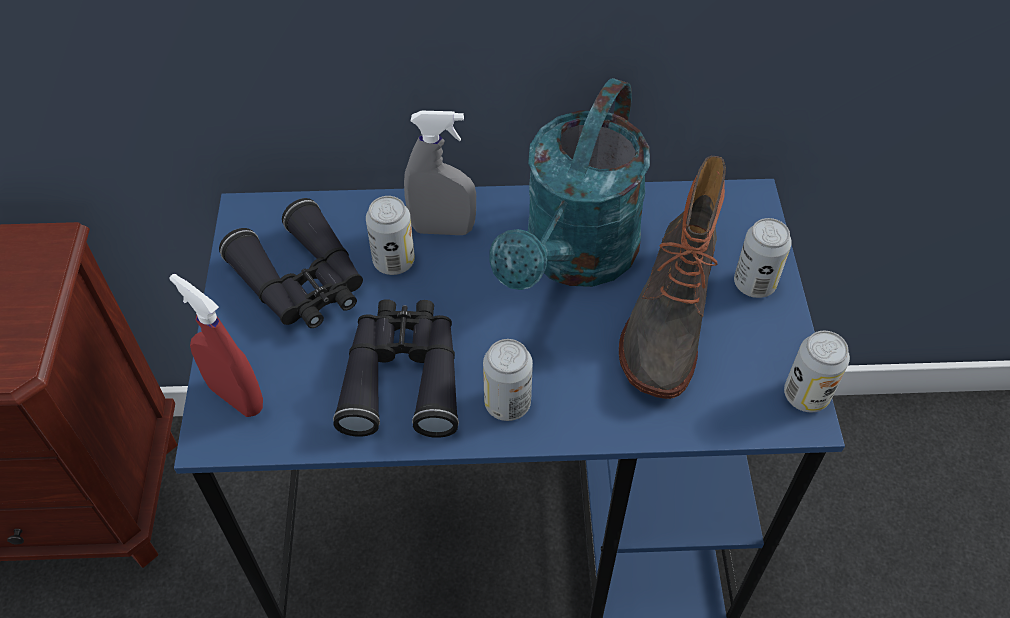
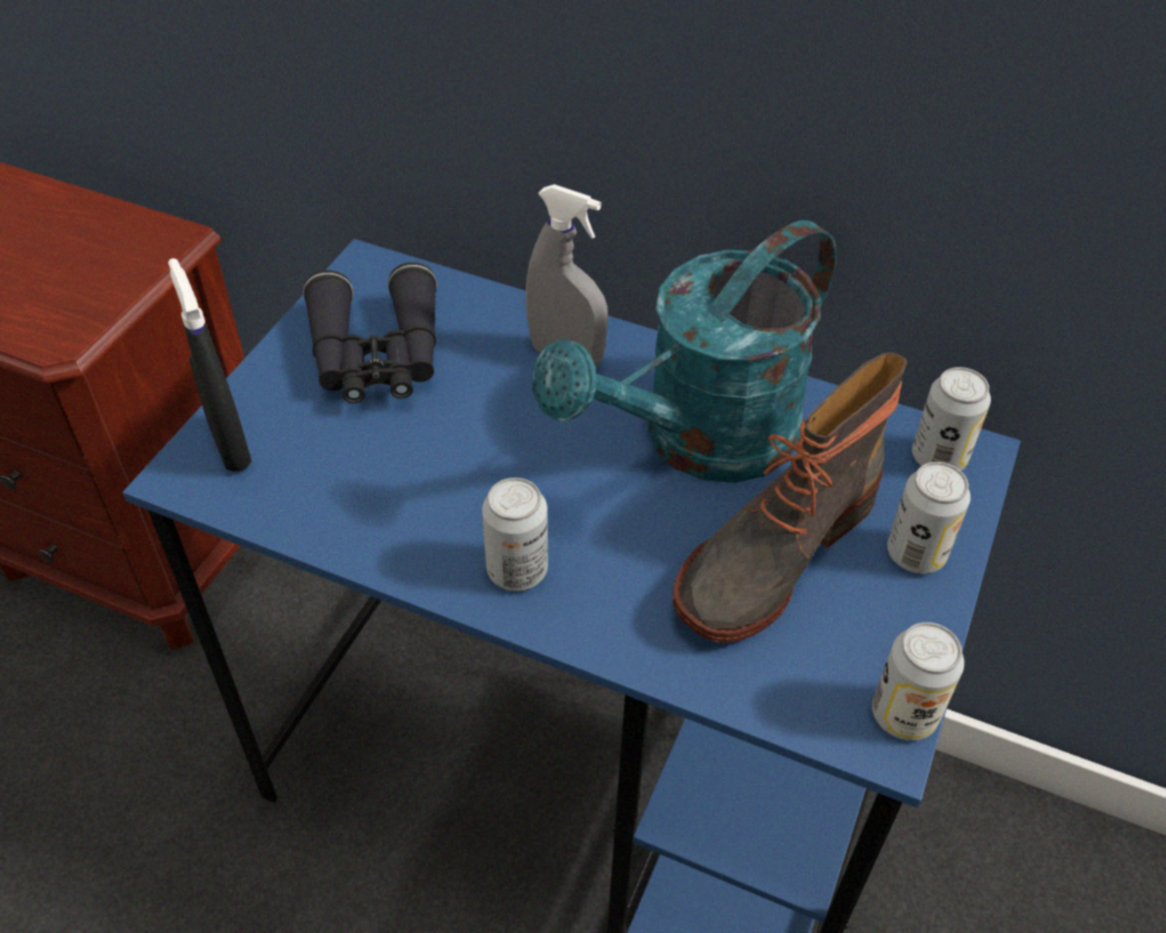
camera: 25 degrees right, 5 degrees down
(236, 397) = (230, 446): red spray bottle -> black spray bottle
(394, 261) = (489, 369): can -> can (938, 458)
(403, 376) = (419, 493): black binoculars -> none

